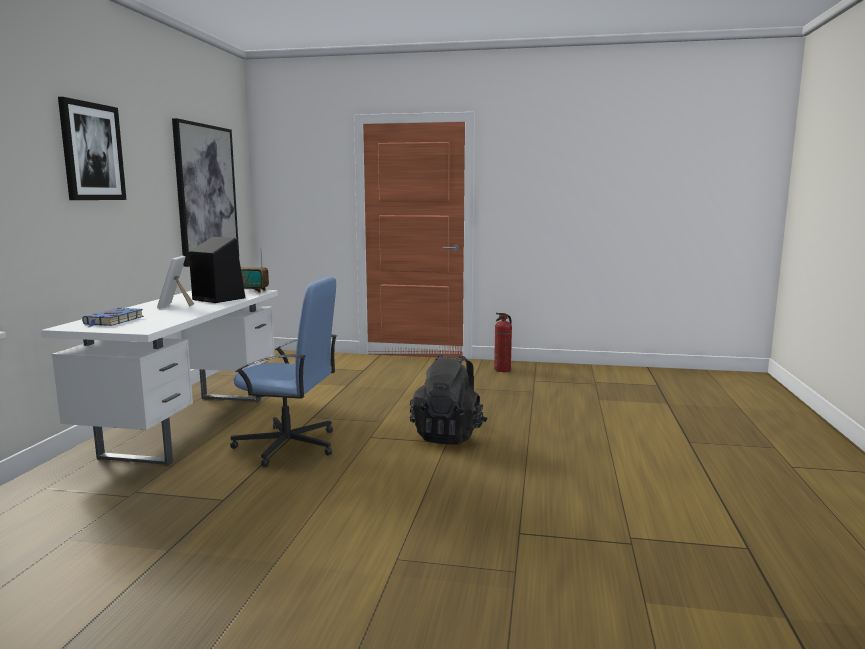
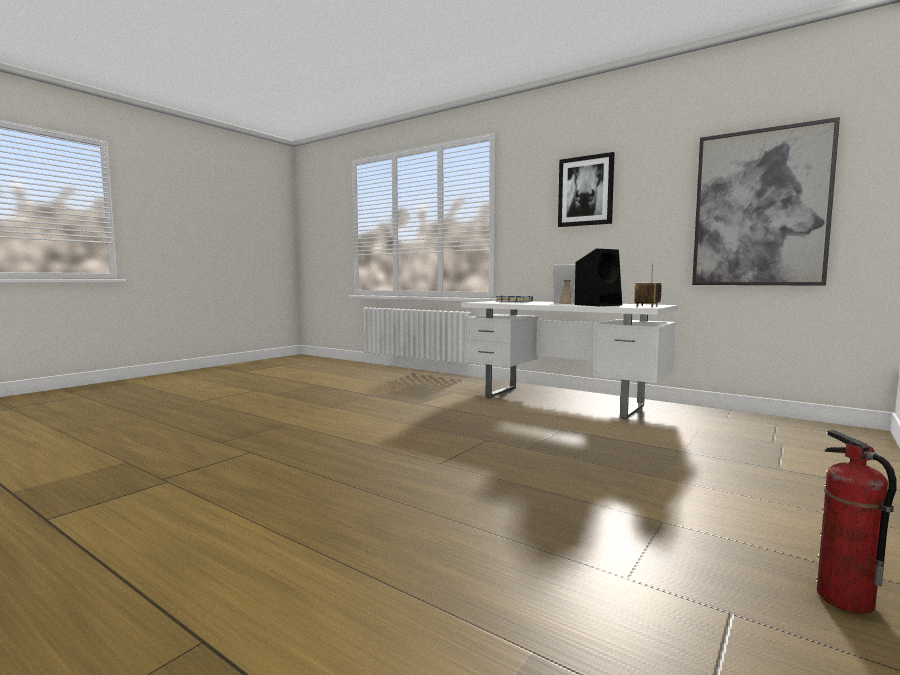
camera: 115 degrees right, 5 degrees down
(288, 446) = (492, 418): blue office chair -> none
(449, 435) = (459, 468): black backpack -> none

